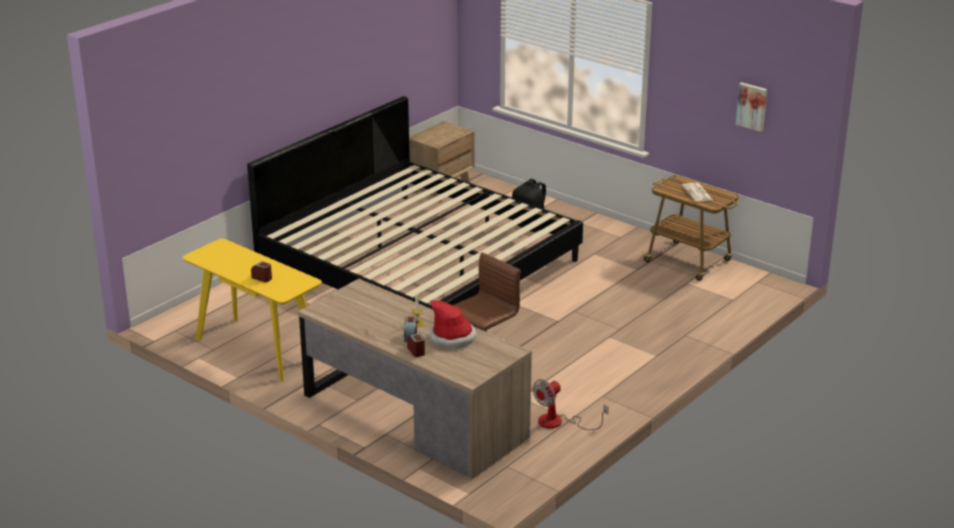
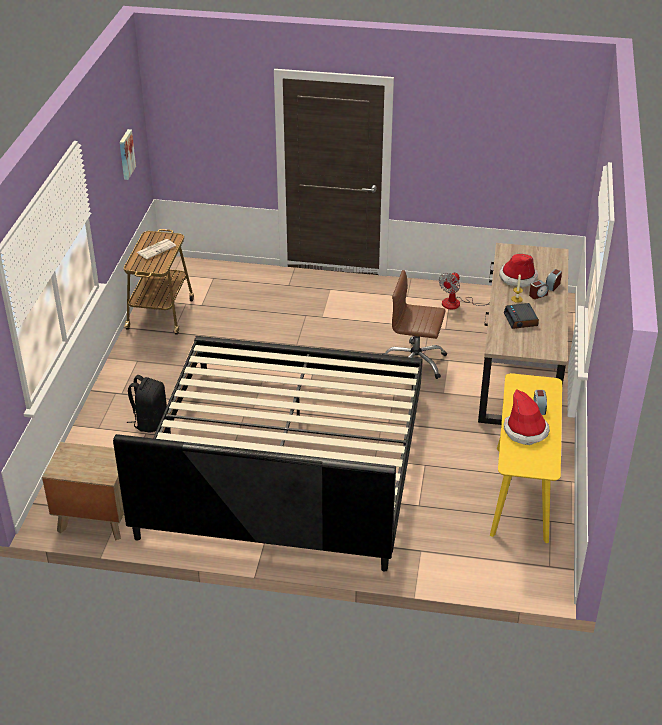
camera: 120 degrees left, 10 degrees up
(246, 263) = (525, 431): none -> hat
(382, 312) = (521, 320): none -> alarm clock
(559, 422) = (458, 303): fan -> fan turned 105 degrees clockwise

